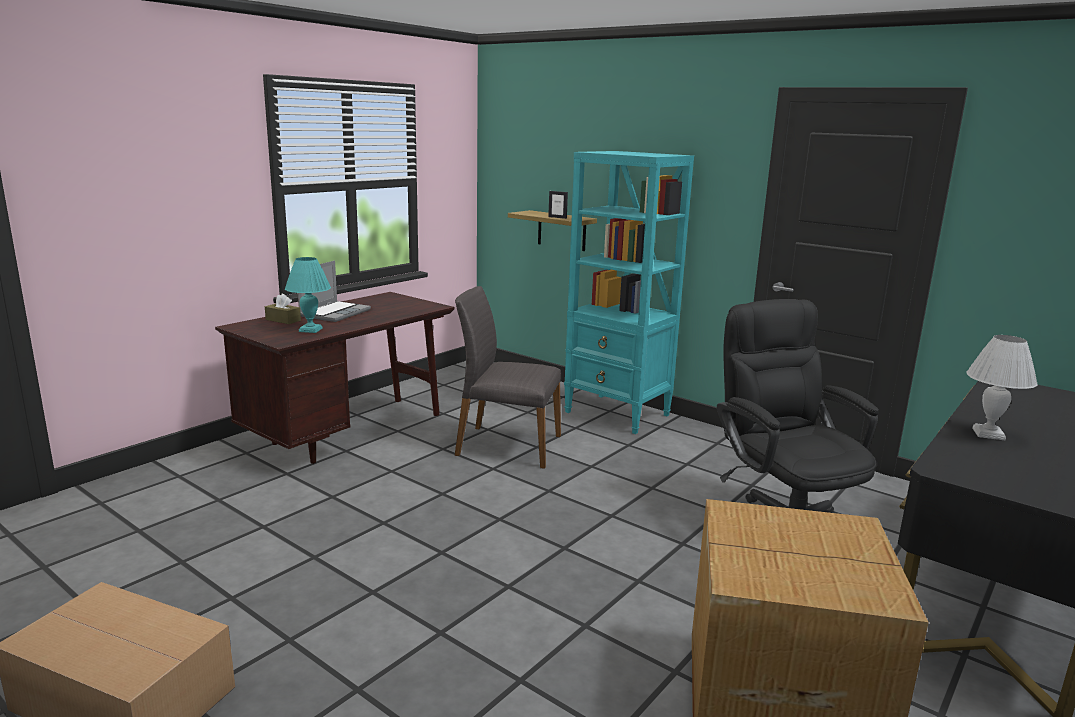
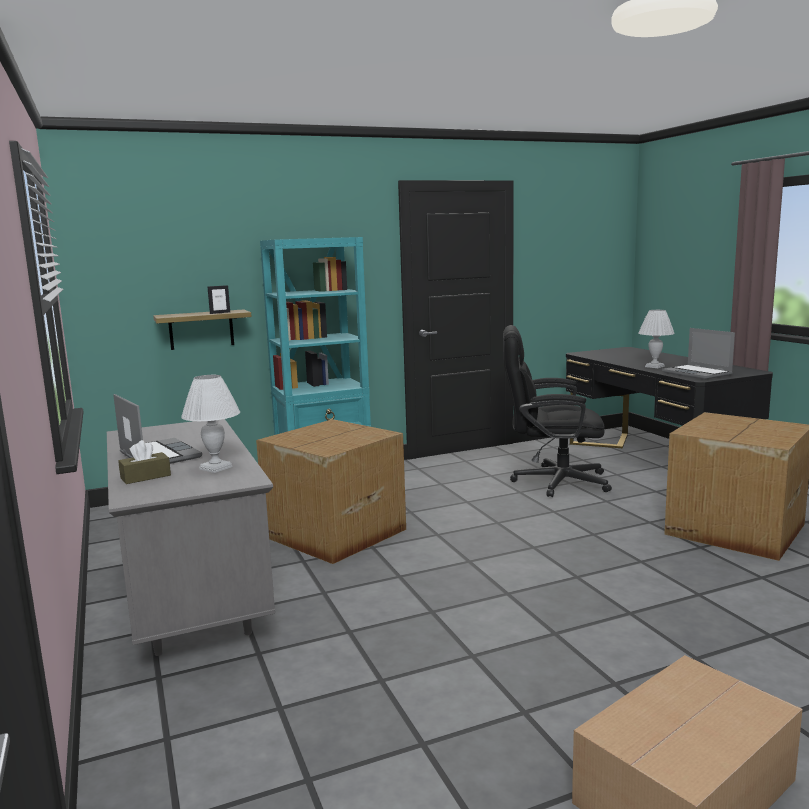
camera: 60 degrees left, 5 degrees down
(311, 330) = (216, 467): turquoise table lamp -> white table lamp
(348, 432) = (193, 603): brown desk -> grey desk
(507, 445) = (333, 533): grey chair -> cardboard box
(985, 467) = (698, 373): none -> laptop

